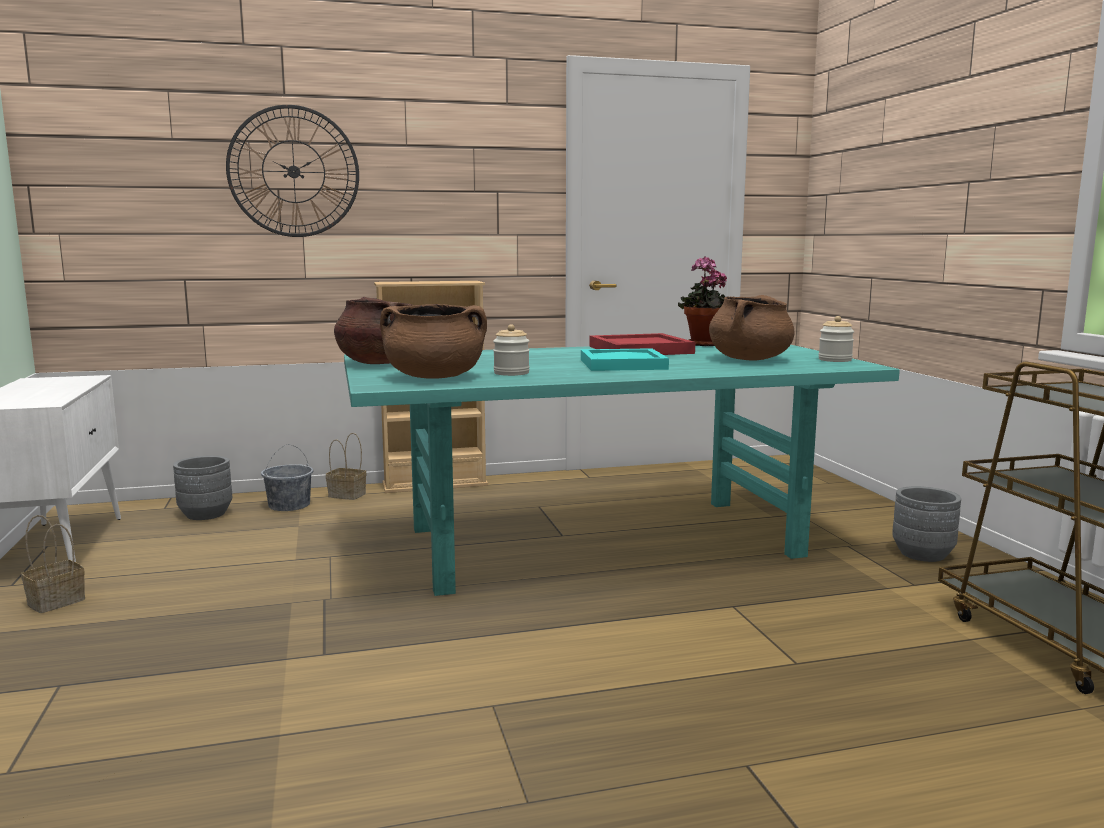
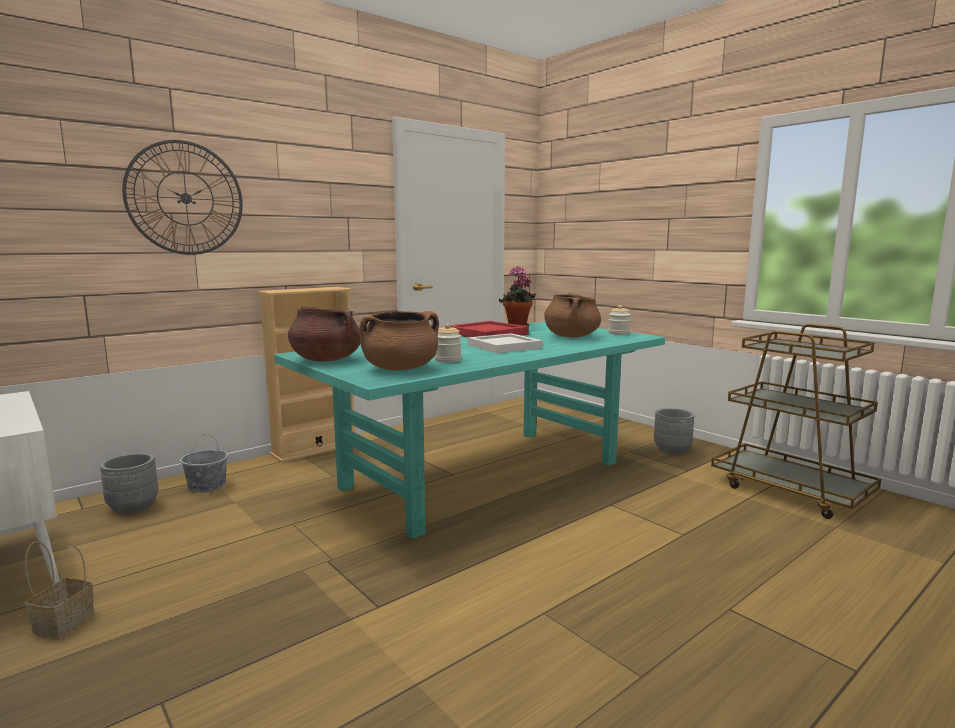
camera: 25 degrees left, 0 degrees up
(348, 495) = (251, 469): basket -> none
(621, 364) = (503, 346): turquoise tray -> white tray

